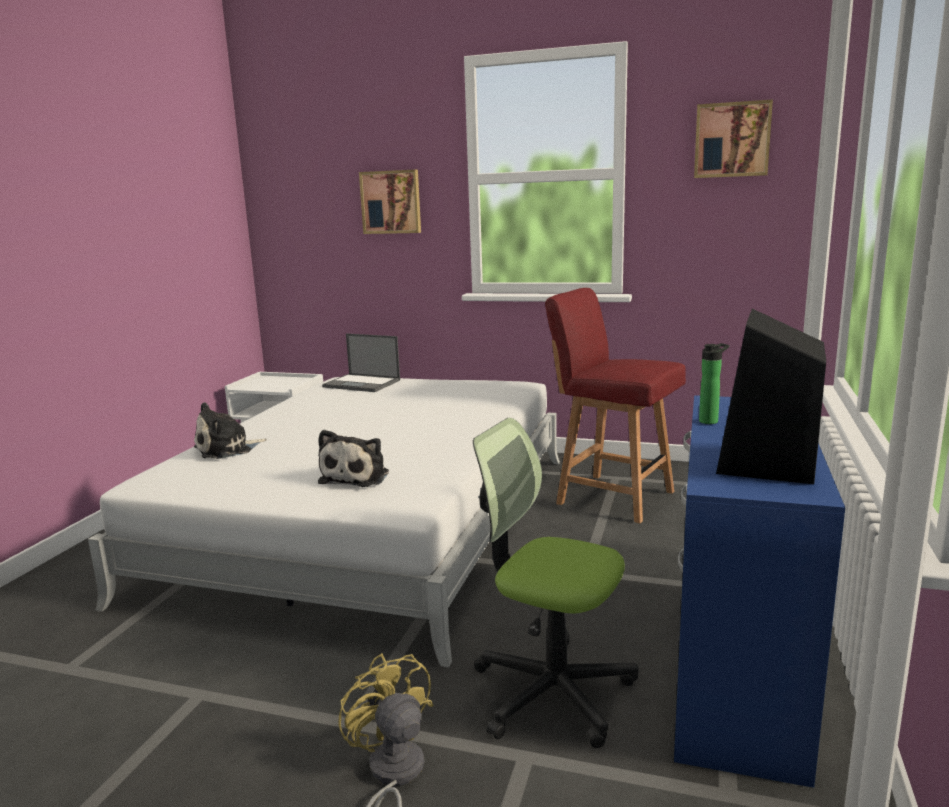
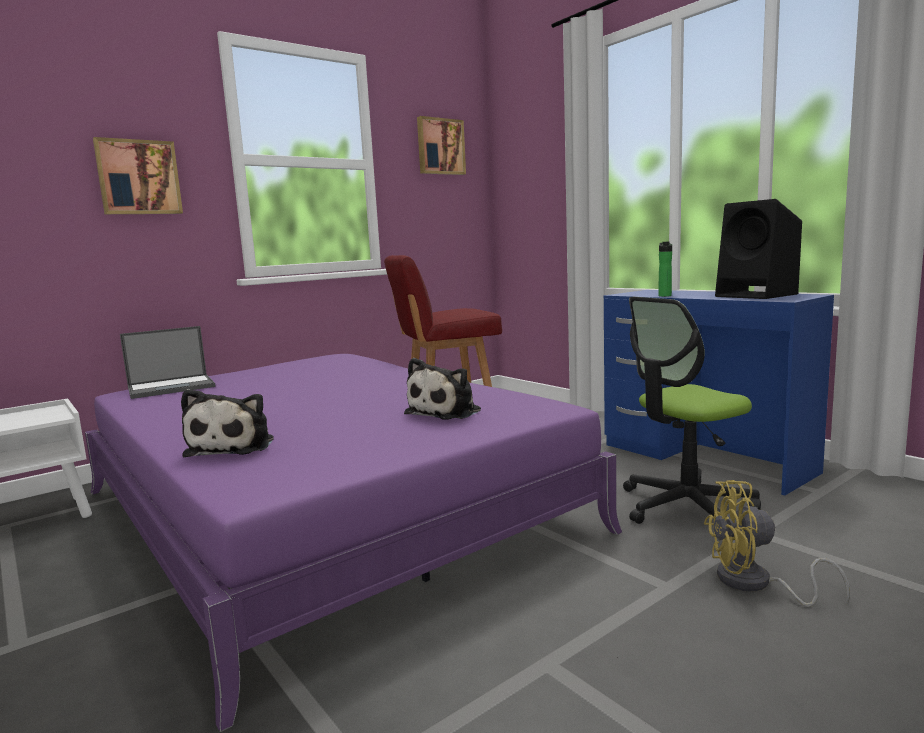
camera: 55 degrees left, 5 degrees down
(357, 476) = (447, 412): plush toy -> plush toy turned 75 degrees clockwise
(372, 522) = (322, 510): white bed -> purple bed

